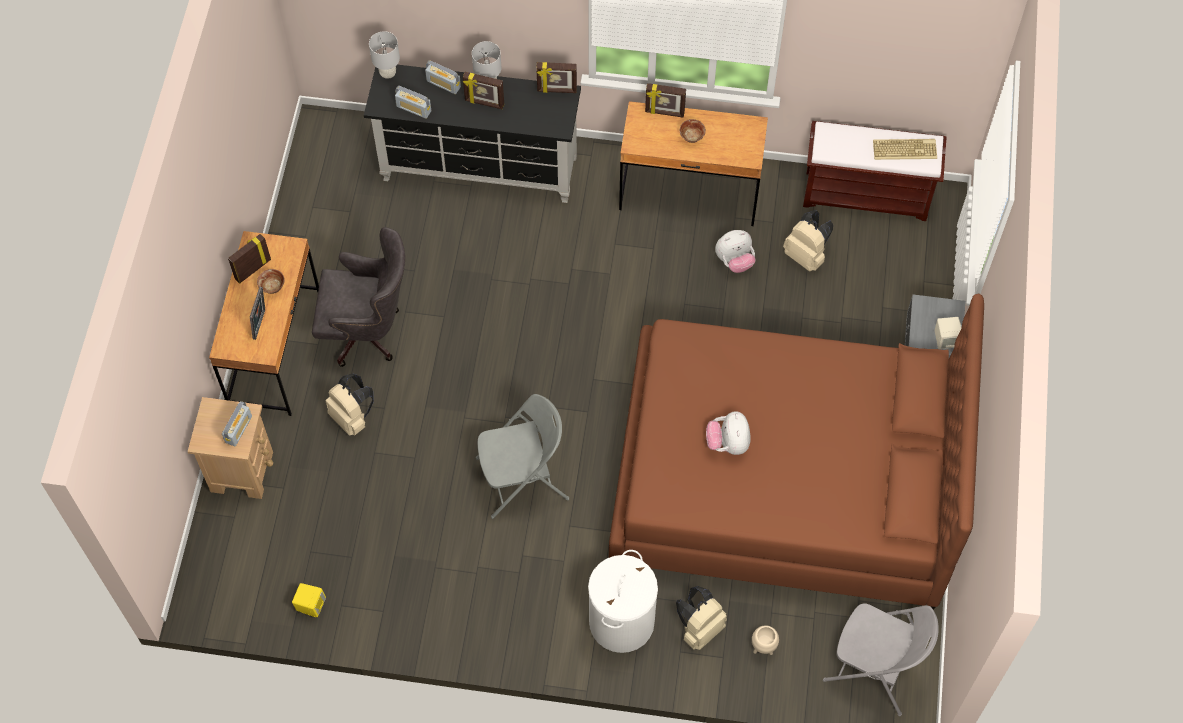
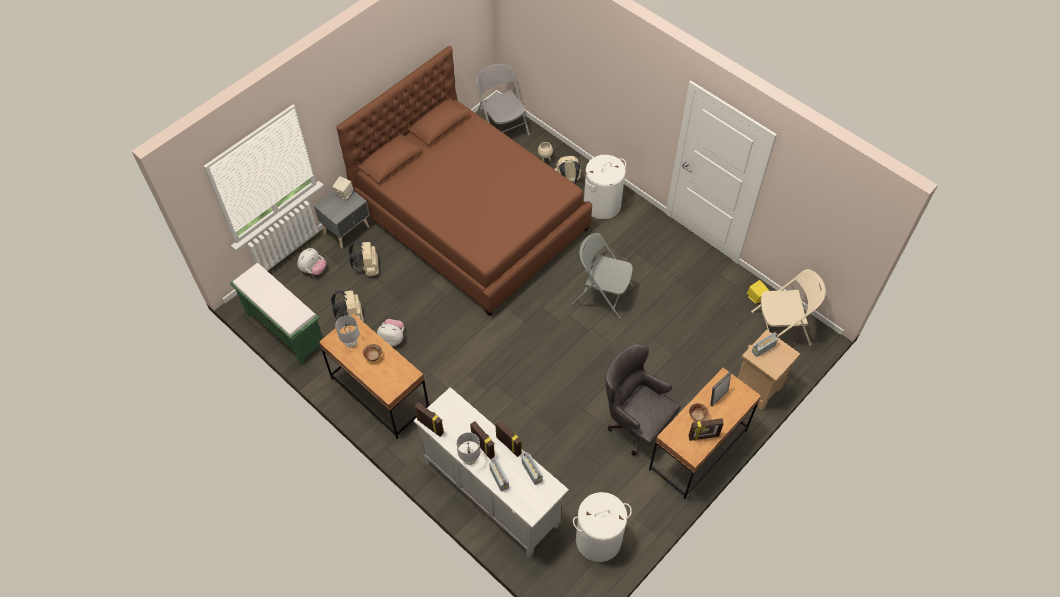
camera: 145 degrees left, 5 degrees down
(252, 577) = (780, 328): none -> beige chair
(331, 192) = (598, 539): none -> white laundry basket
(352, 417) = (675, 381): beige backpack -> beige backpack (368, 268)
(388, 74) = (530, 511): grey table lamp -> grey table lamp (351, 343)
(480, 170) = (491, 492): black dresser -> white dresser
(664, 113) = (374, 382): picture frame -> picture frame (509, 445)
(728, 443) = (503, 193): plush toy -> plush toy (313, 269)
(867, 195) = (284, 329): brown bench -> green bench
(905, 149) = (260, 286): keyboard -> none

